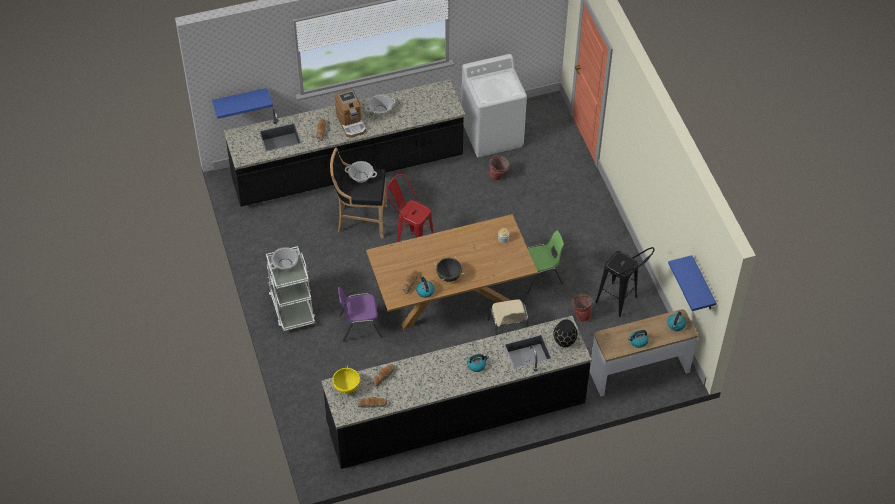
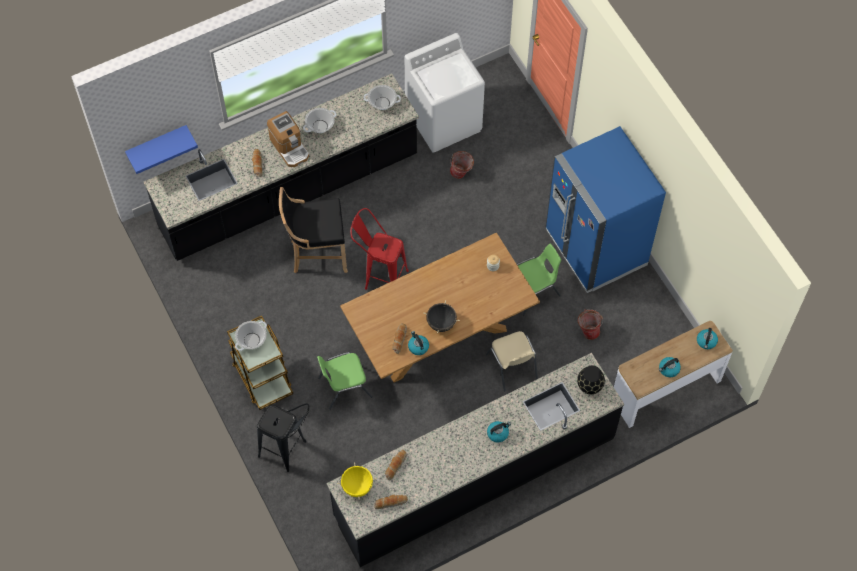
camera: 10 degrees left, 10 degrees up
(292, 307) = (262, 376): white cart -> brown cart
(359, 326) = (344, 387): purple chair -> green chair
(361, 177) = (314, 213): cooking pot -> cooking pot (382, 103)
(602, 251) = (595, 248): none -> blue fridge
(621, 303) = (630, 309): black stool -> black stool (289, 452)
(702, 285) = (736, 299): blue shelf -> none

